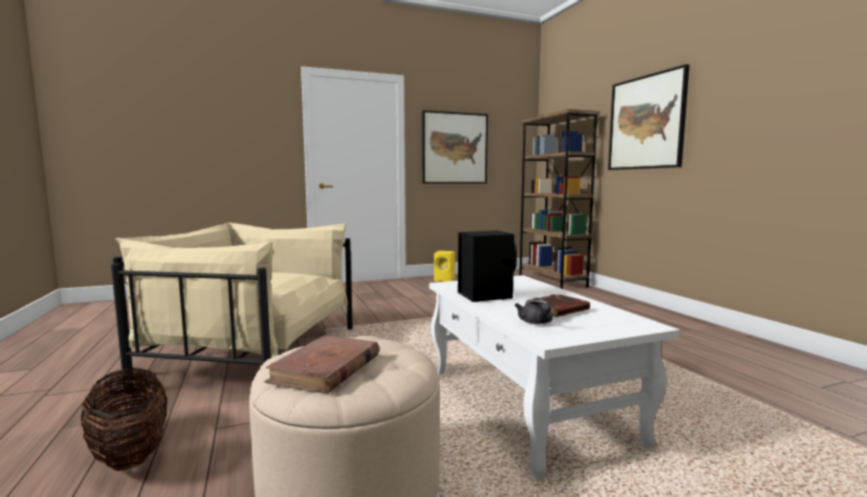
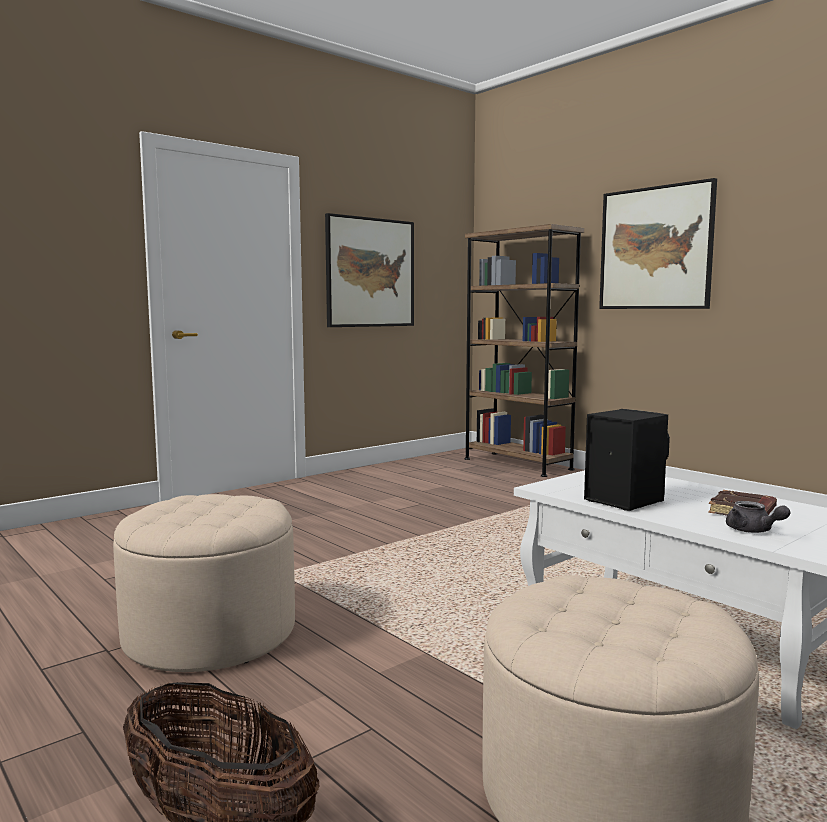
camera: 20 degrees left, 0 degrees up
(250, 355) = (210, 633): beige armchair -> beige ottoman
(326, 368) = (615, 630): brown book -> none
(445, 279) = (370, 475): yellow speaker -> none

